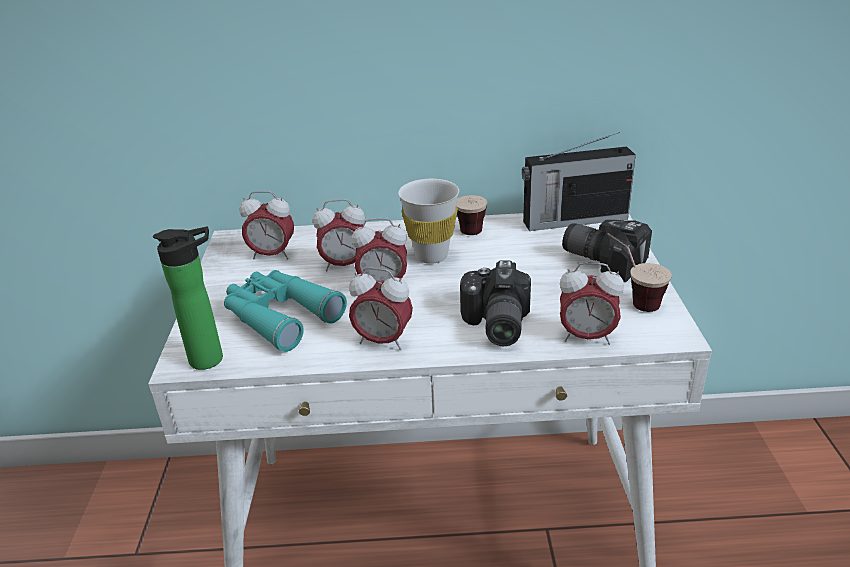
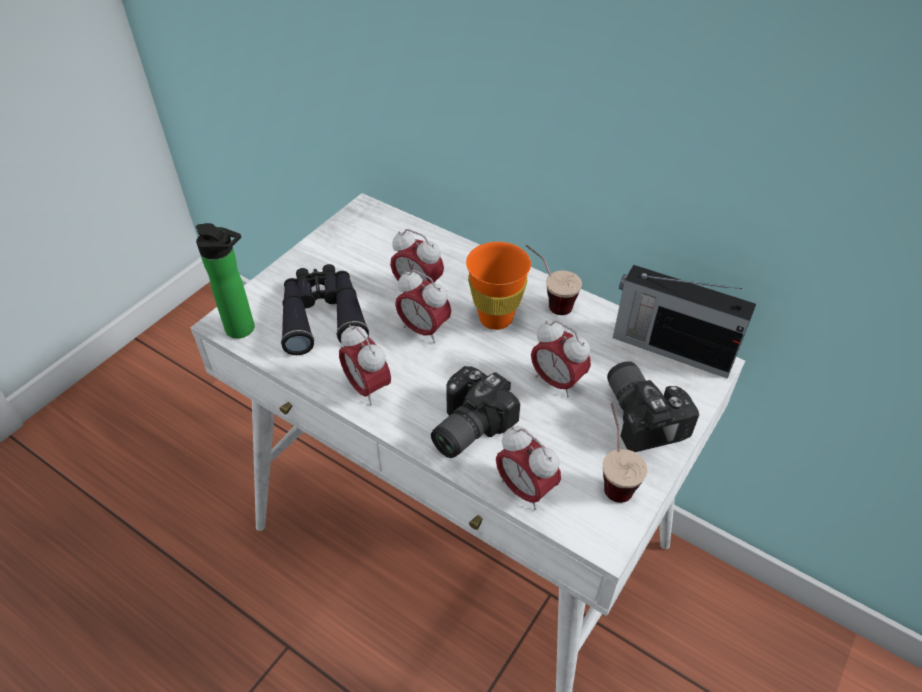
camera: 35 degrees right, 15 degrees up
(272, 255) = (377, 245): alarm clock -> alarm clock (557, 381)
(279, 316) = (322, 315): turquoise binoculars -> black binoculars
(431, 256) = (495, 318): white cup -> orange cup

